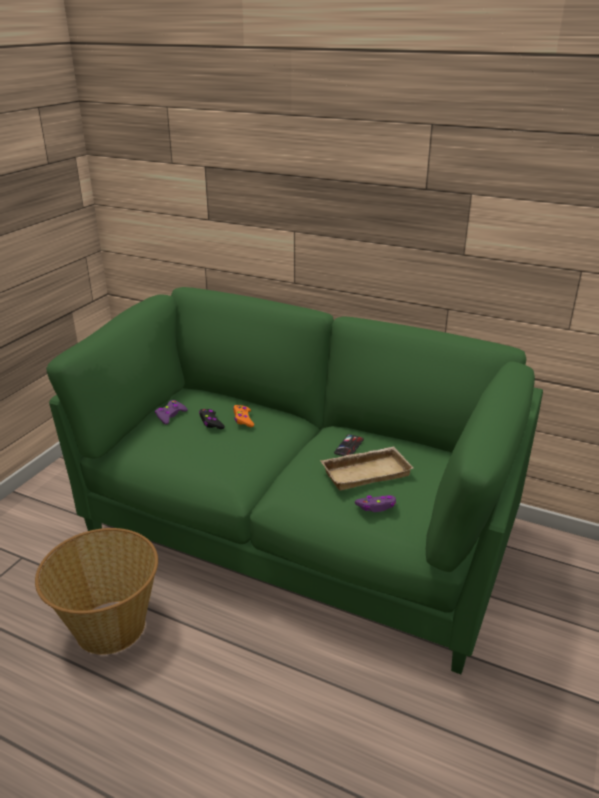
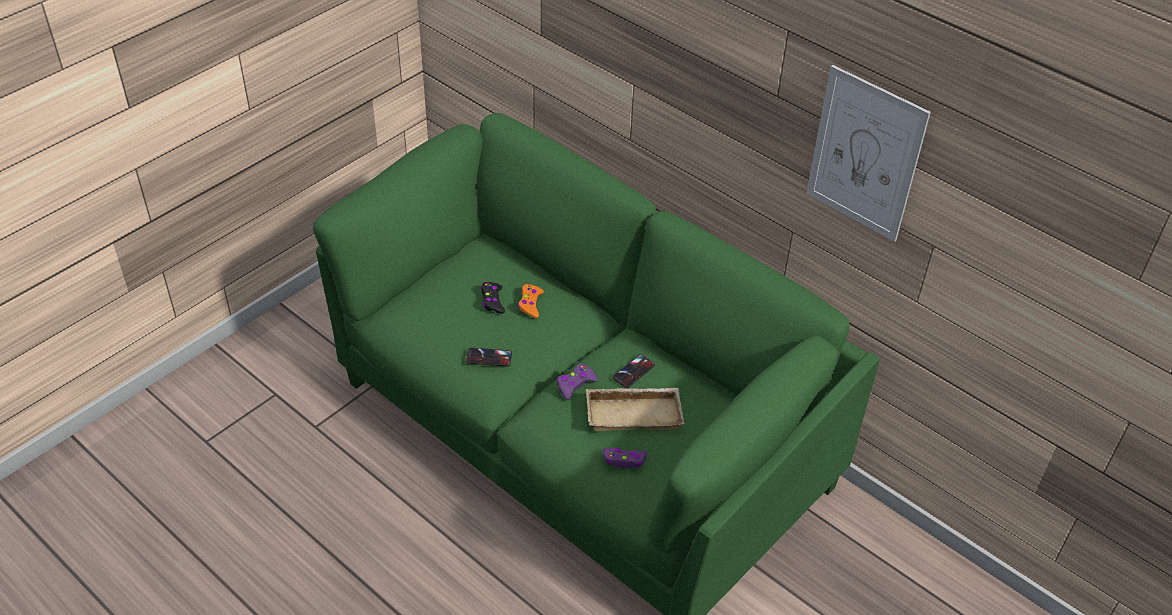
camera: 15 degrees right, 15 degrees up
(109, 626) = (346, 498): basket -> none
(170, 415) = (451, 279): purple game controller -> purple game controller (575, 384)
(224, 459) = (489, 357): none -> phone
(513, 208) = (865, 154): none -> picture

